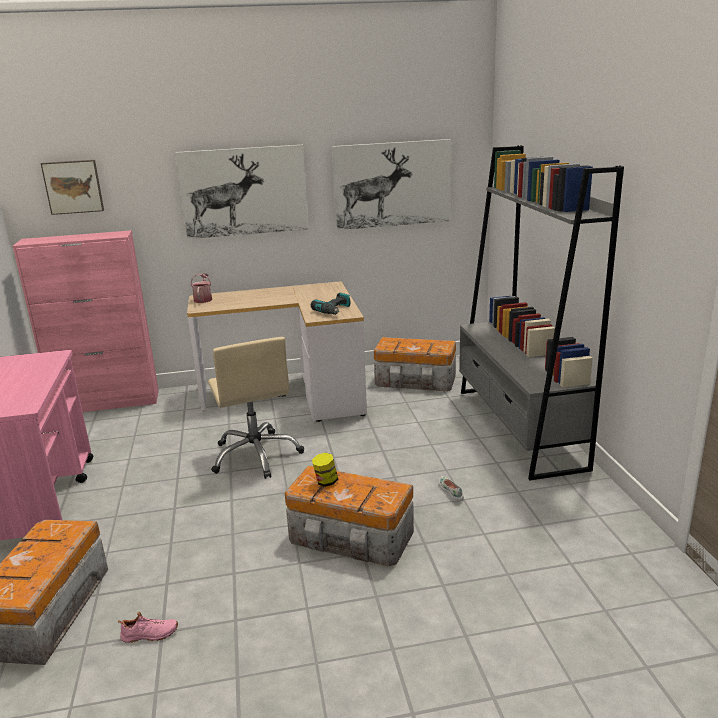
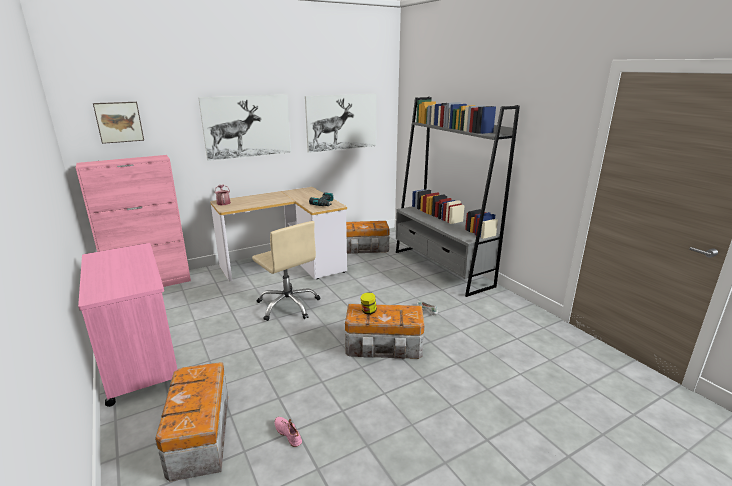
camera: 20 degrees left, 0 degrees up
(150, 635) = (289, 433): pink shoe -> pink shoe turned 105 degrees counterclockwise

